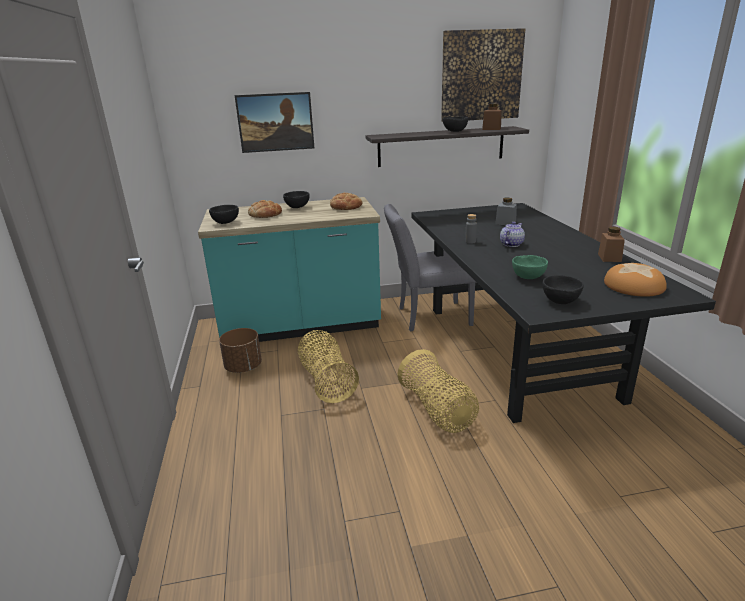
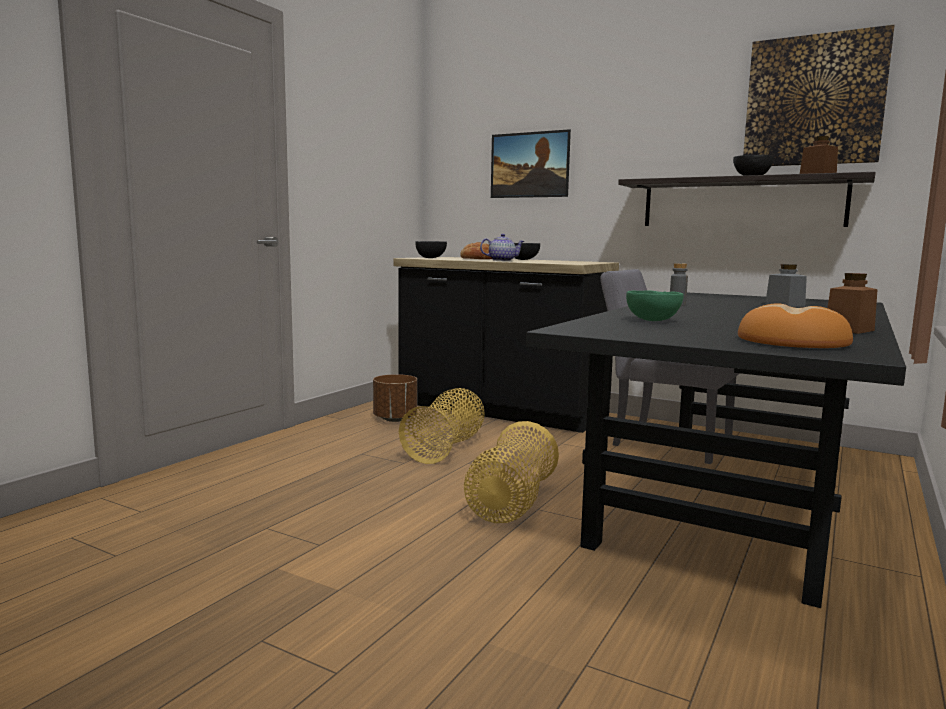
camera: 40 degrees right, 15 degrees down
(301, 326) = (501, 411): turquoise counter -> black counter
(346, 206) = (571, 262): bread -> none
(511, 244) = (727, 311): teapot -> teapot (502, 260)
(559, 301) = (627, 331): black bowl -> none

